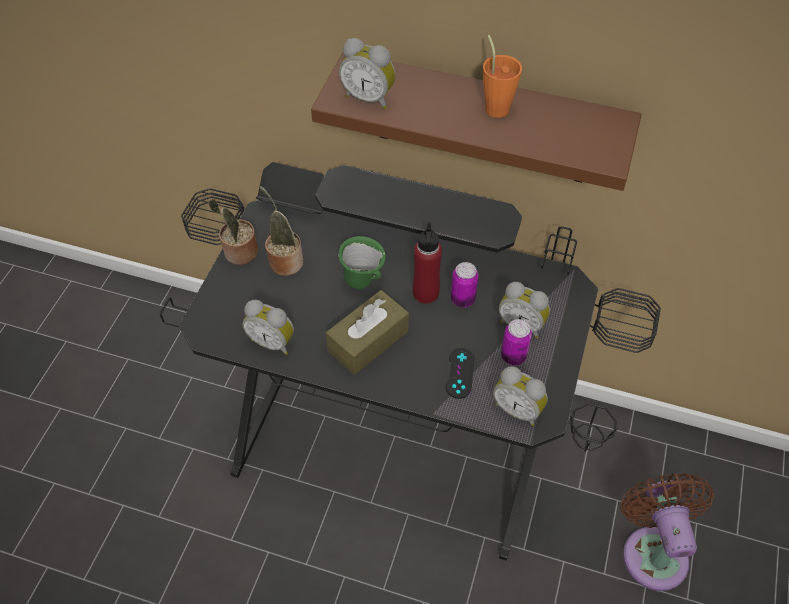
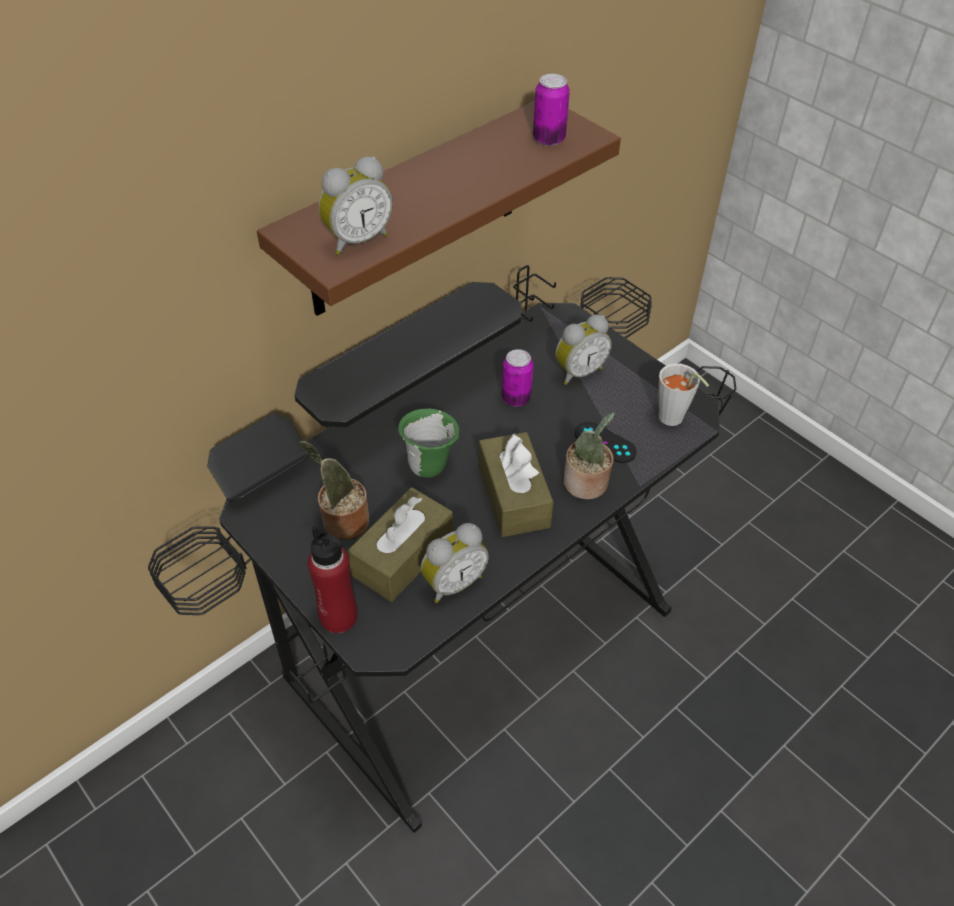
camera: 60 degrees left, 5 degrees down
(239, 253) = (292, 561): potted plant -> potted plant (587, 485)
(277, 305) = (403, 556): none -> brown tissue box
(425, 293) = (486, 422): red bottle -> red bottle (338, 617)
(495, 105) = (455, 166): orange cup -> none
(513, 356) = (611, 395): can -> can (549, 139)
(518, 409) = (674, 421): alarm clock -> grey cup
(653, 550) = (719, 497): brown fan -> none

